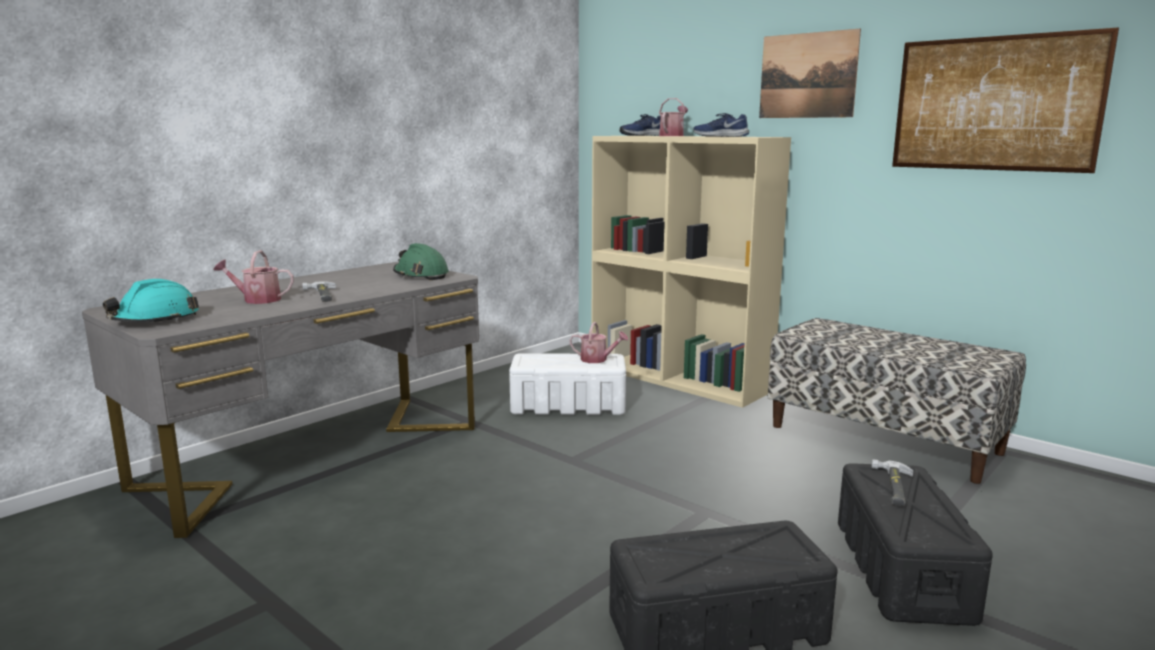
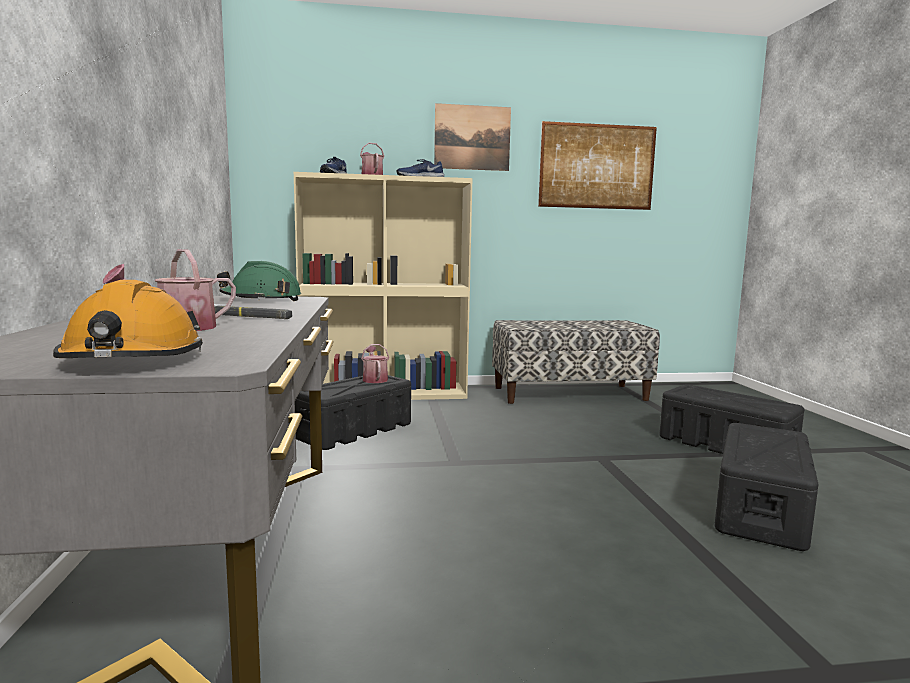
camera: 50 degrees left, 5 degrees down
(155, 320) = (133, 360): turquoise hard hat -> orange hard hat
(569, 405) = (354, 430): white storage box -> black storage box
(597, 359) = (374, 379): watering can -> watering can turned 75 degrees counterclockwise
(893, 486) = (708, 394): hammer -> none

